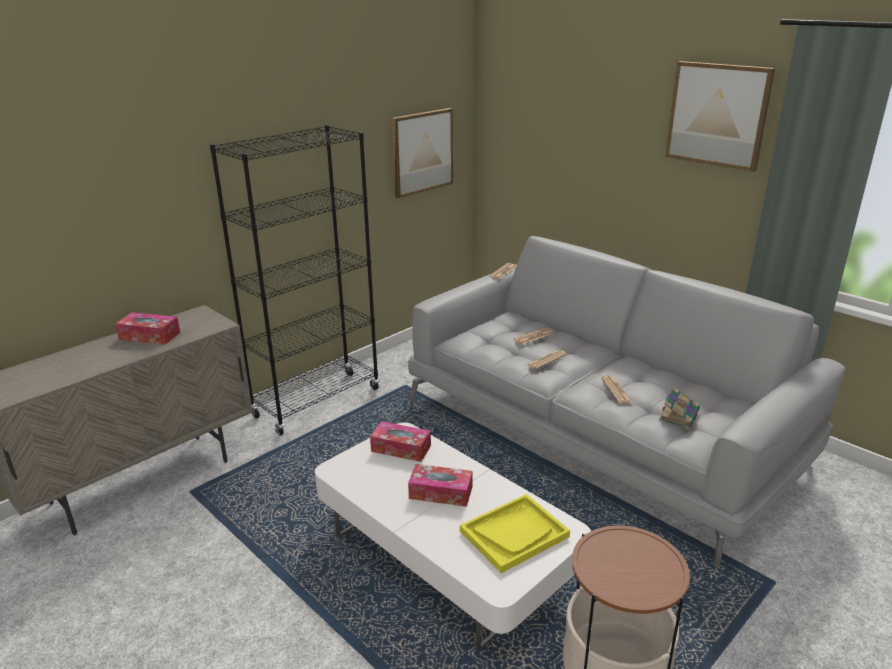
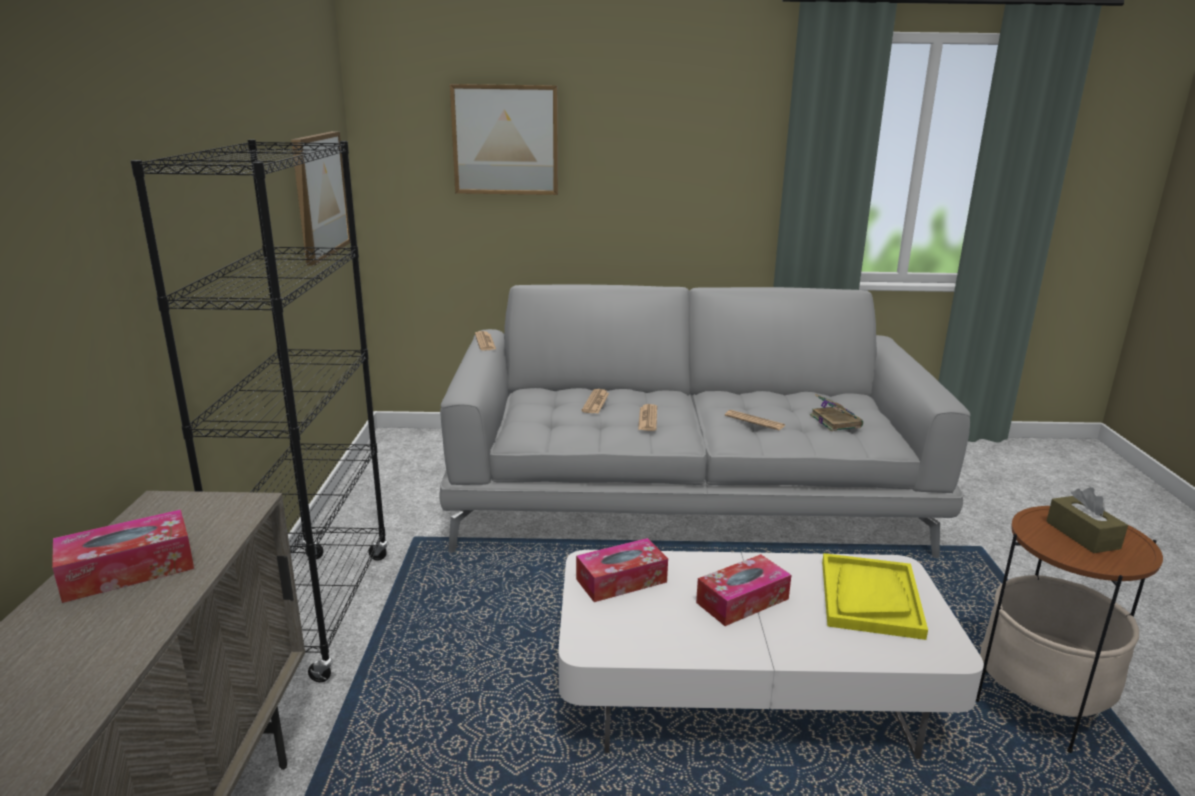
camera: 45 degrees left, 5 degrees down
(634, 562) = (1082, 535): none -> brown tissue box
(718, 115) = (709, 107): picture -> picture (505, 140)

